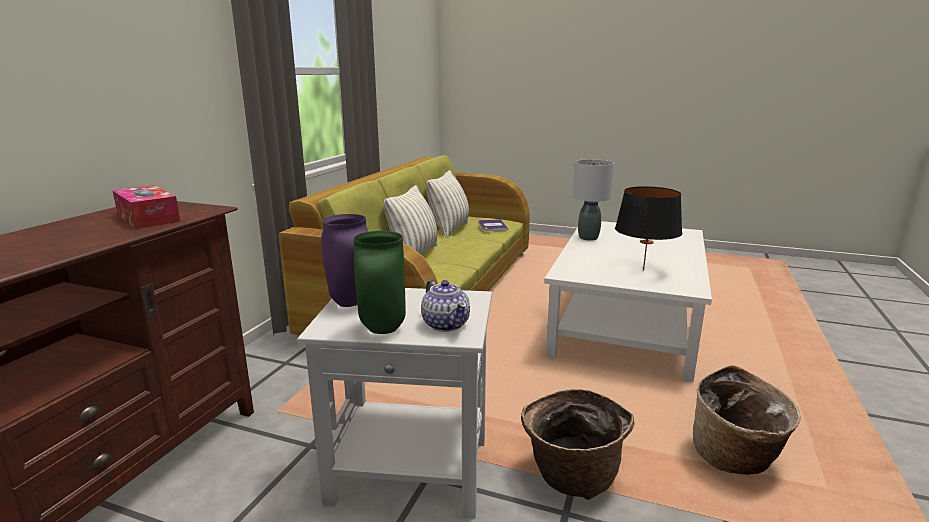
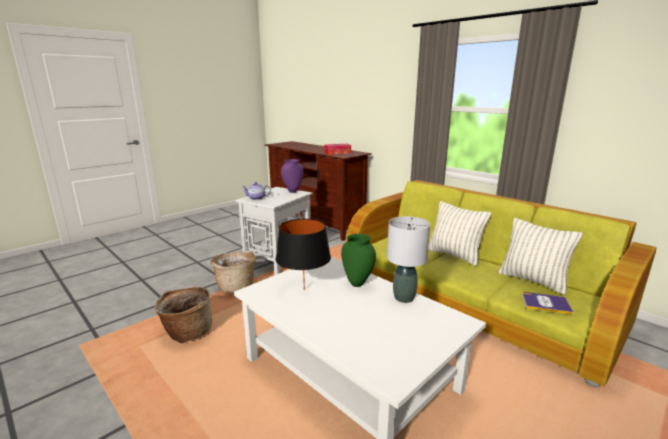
camera: 115 degrees right, 0 degrees up
(384, 329) = (265, 193): green vase -> green vase (357, 284)

